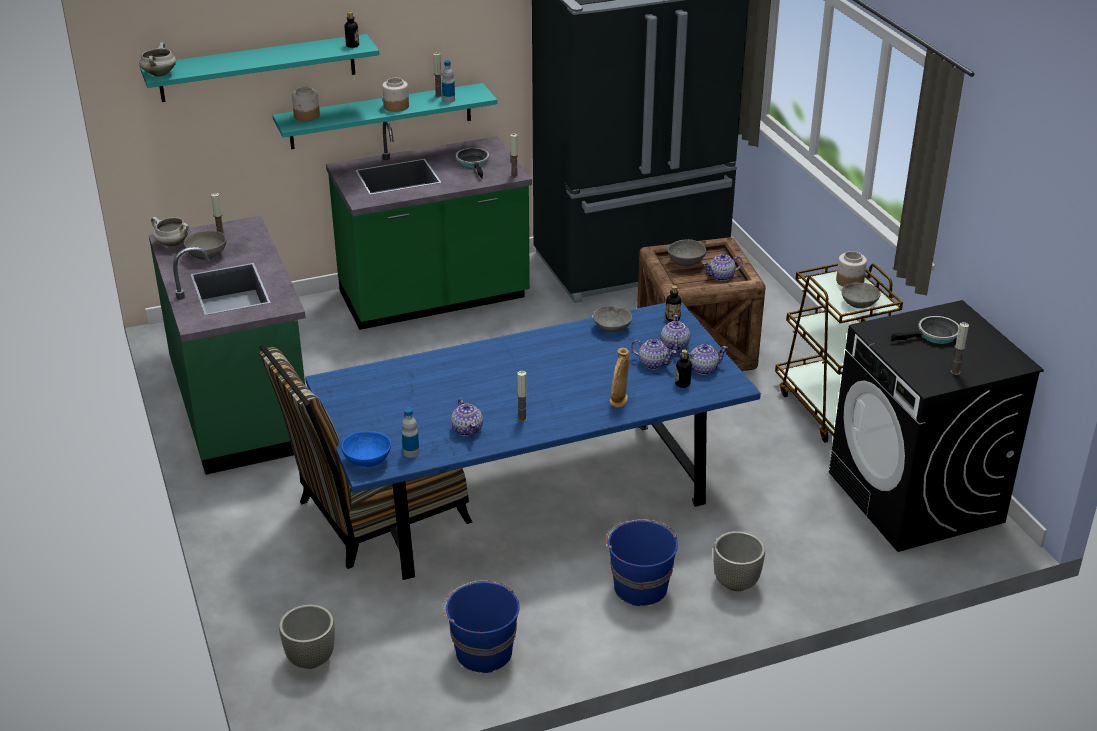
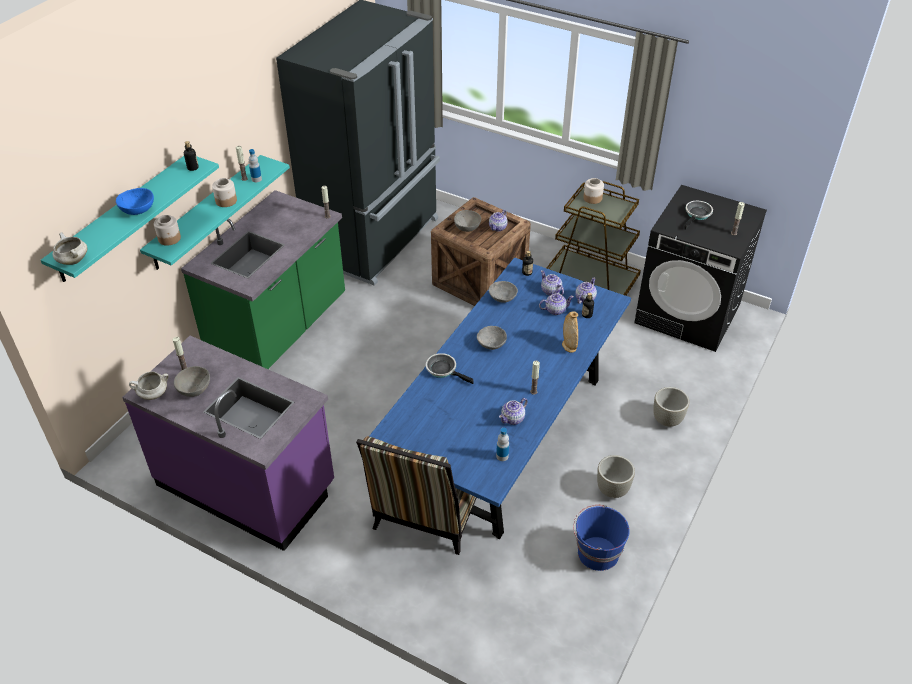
camera: 40 degrees left, 10 degrees up
(242, 407) = (247, 484): green counter -> purple counter
(310, 659) = (511, 631): grey planter -> grey planter (612, 490)
(366, 461) = (484, 479): blue bowl -> blue bowl (137, 210)
(467, 429) = (513, 418): teapot -> teapot turned 105 degrees clockwise
(473, 163) = (287, 219): frying pan -> frying pan (443, 370)
(640, 586) = (625, 454): blue bucket -> none
(859, 304) = (615, 211): grey bowl -> grey bowl (491, 343)

